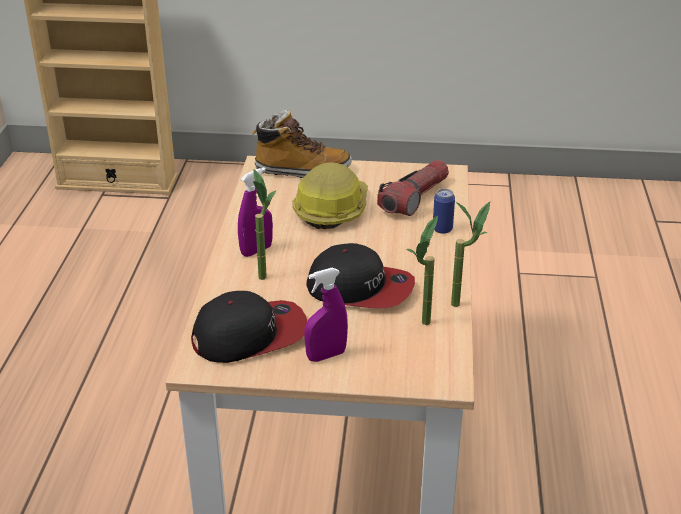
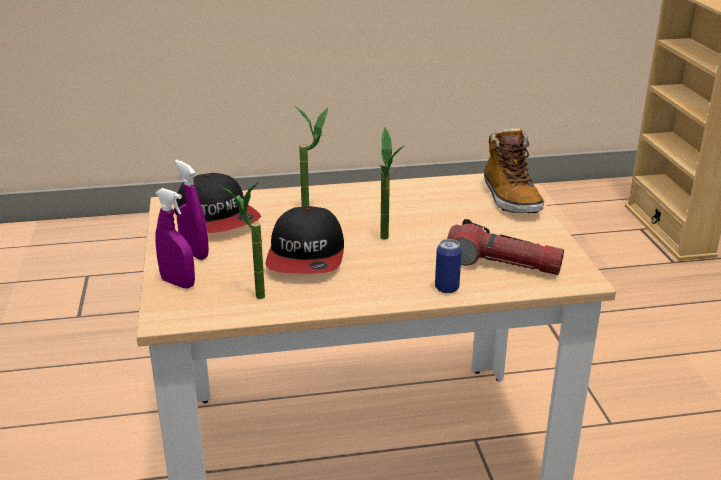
camera: 75 degrees right, 5 degrees down
(256, 250) = (347, 200): purple spray bottle -> purple spray bottle (178, 283)
(331, 209) = (444, 222): hard hat -> none
(464, 303) = (302, 315): potted plant -> potted plant (388, 241)

